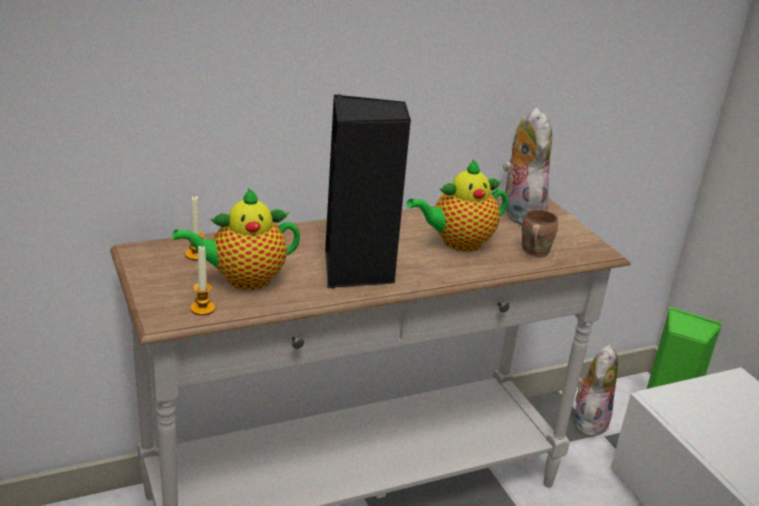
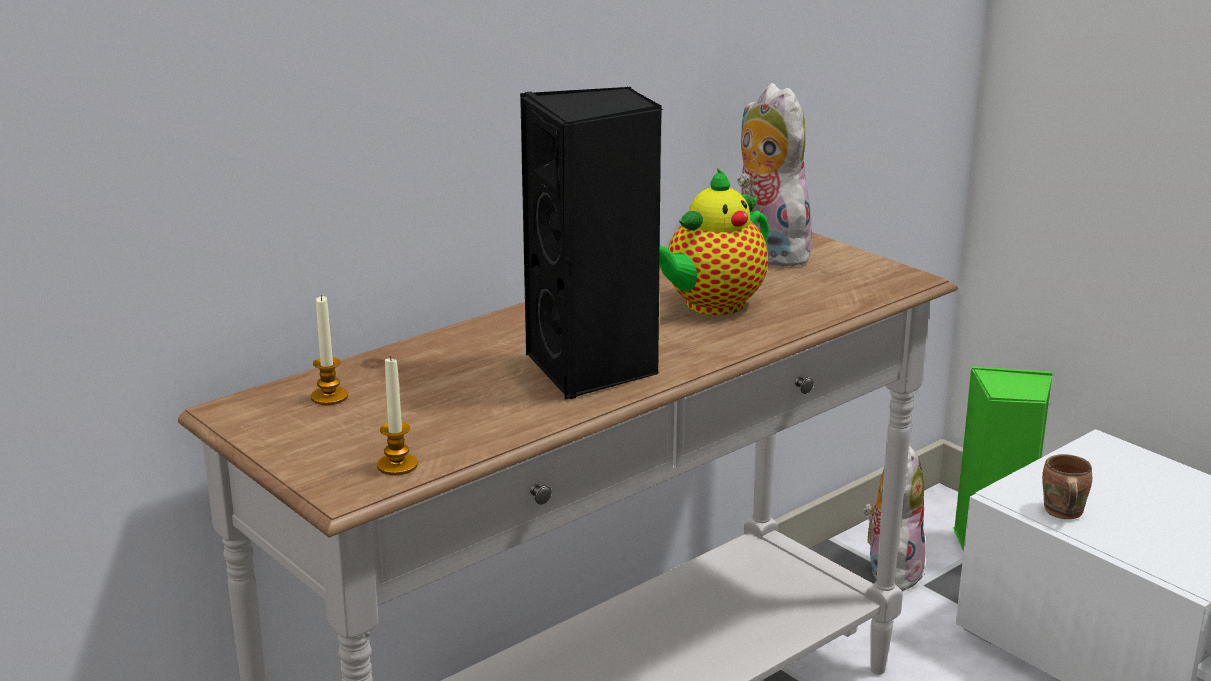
camera: 15 degrees left, 5 degrees down
(243, 279) = (429, 414): teapot -> none
(533, 251) = (821, 296): brown mug -> brown mug (1061, 512)

